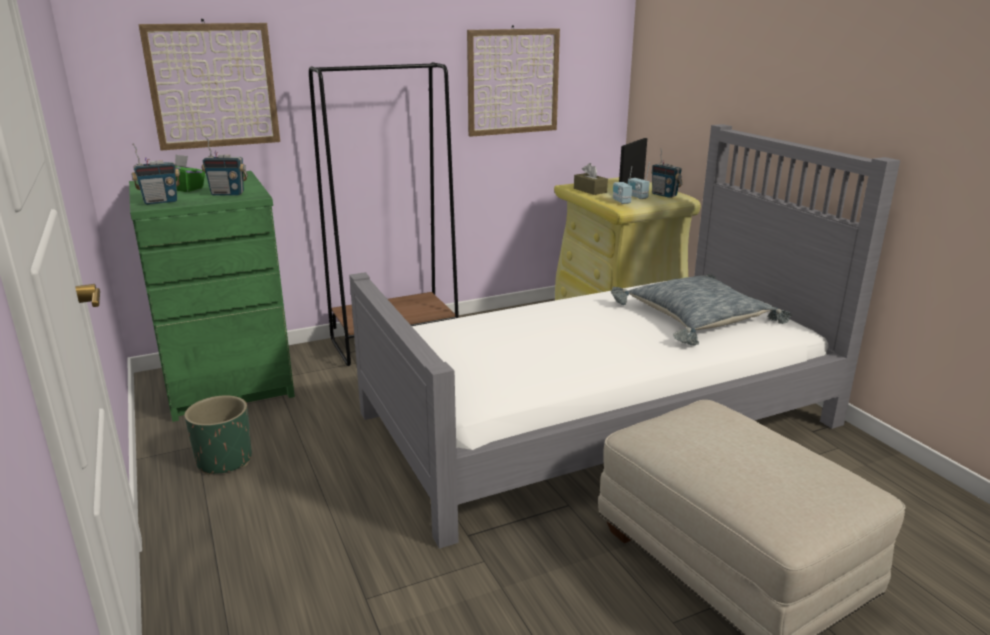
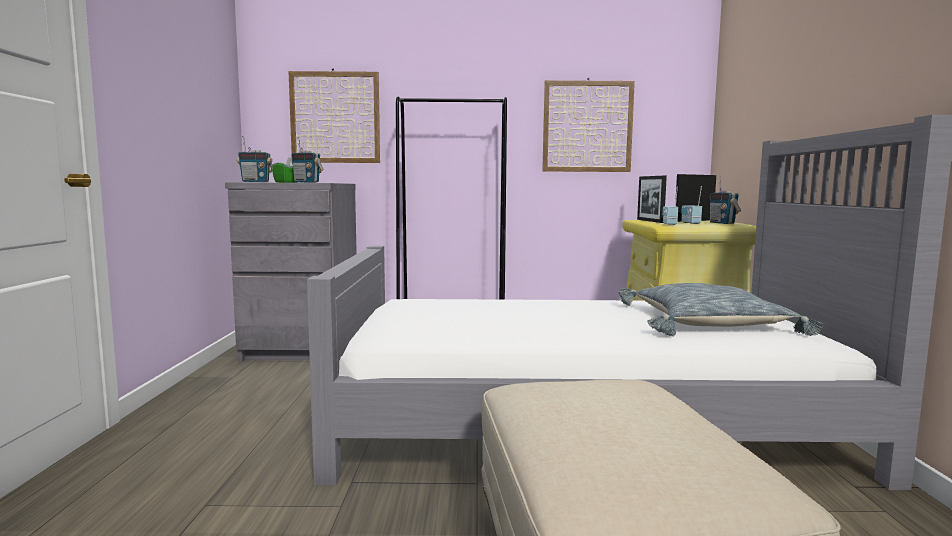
camera: 25 degrees right, 15 degrees down
(225, 460) = (237, 389): green planter -> none
(229, 382) = (303, 348): green dresser -> grey dresser
(590, 190) = (650, 221): brown tissue box -> picture frame

